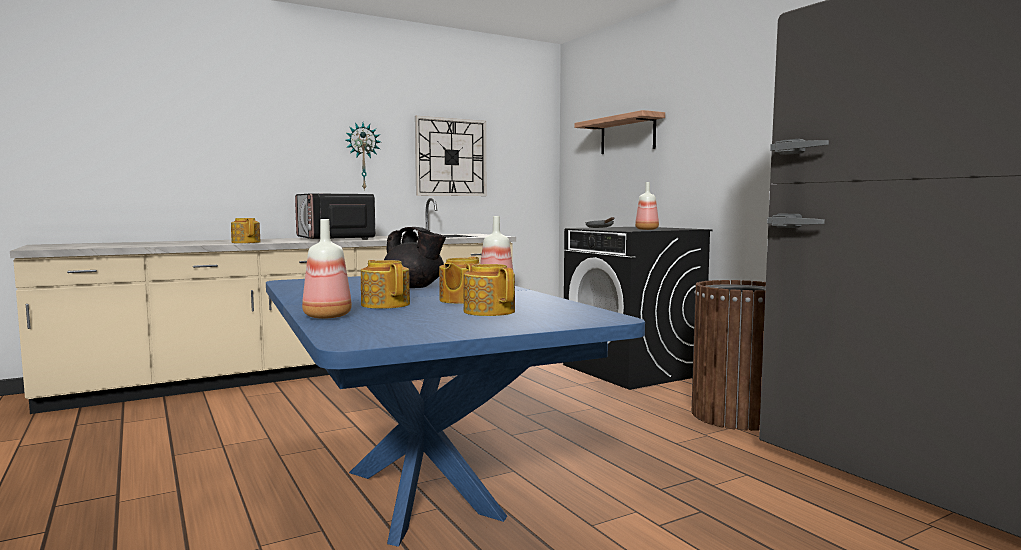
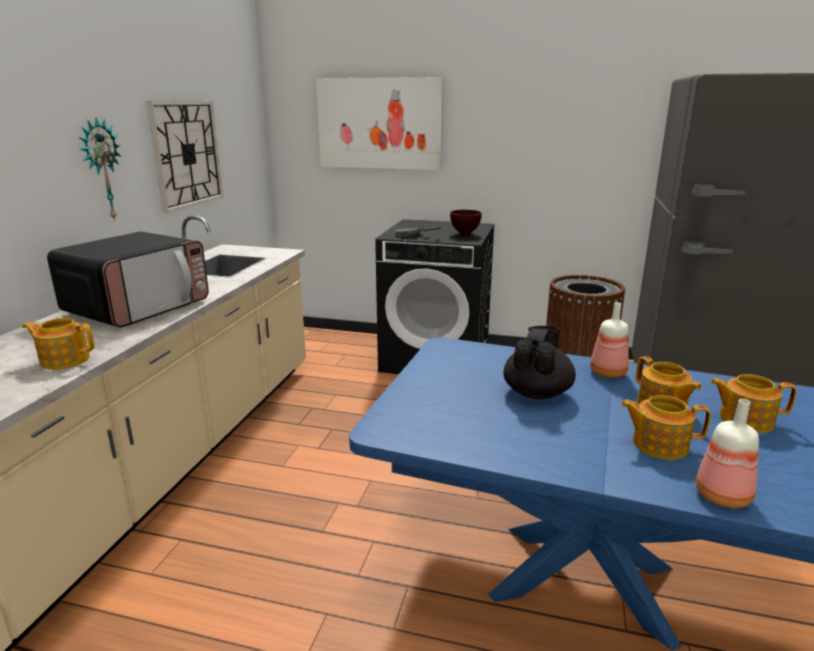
camera: 45 degrees left, 15 degrees up
(335, 239) = (139, 307): microwave -> microwave turned 75 degrees counterclockwise
(414, 287) = (537, 392): black teapot -> black teapot turned 60 degrees counterclockwise
(627, 135) = (379, 123): shelf -> picture
(647, 229) = (465, 234): bottle -> brown bowl

